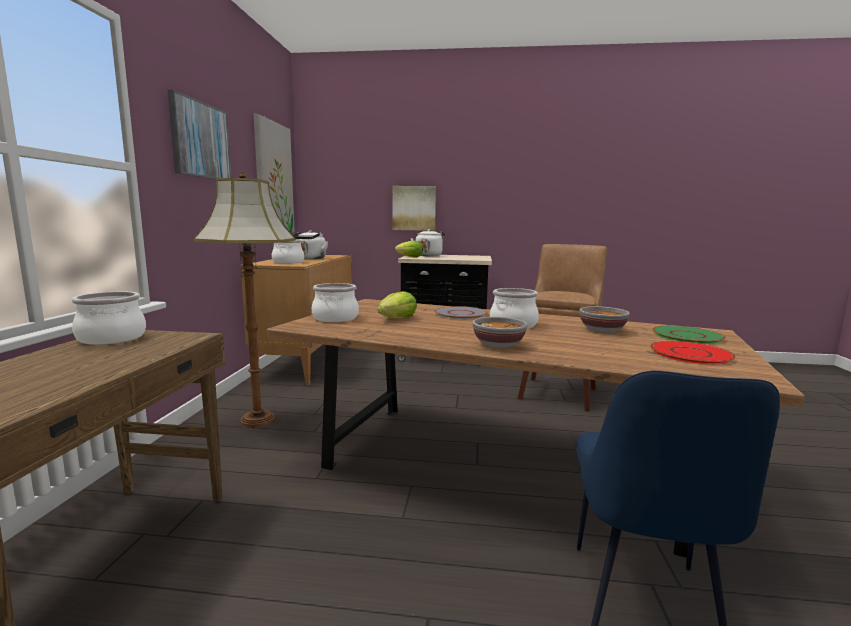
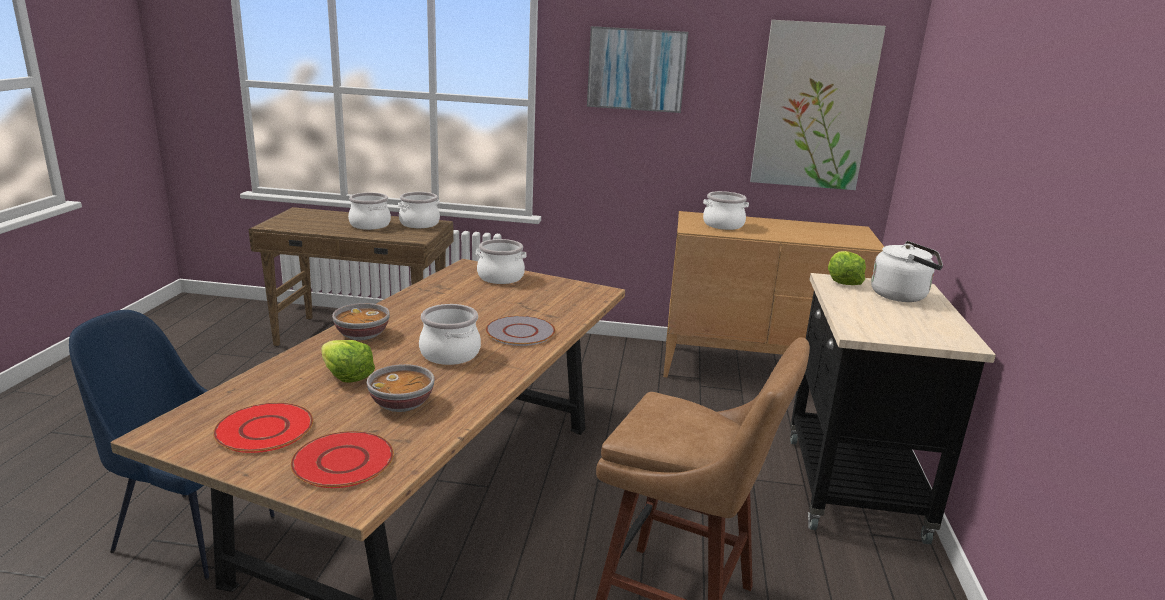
camera: 90 degrees right, 10 degrees up
(80, 359) = (370, 225): none -> cooking pot
(258, 419) = (561, 359): floor lamp -> none
(310, 258) = (785, 232): white kettle -> none
(397, 319) = (494, 301): lettuce -> lettuce (347, 376)
(414, 208) = (963, 197): picture -> none
(686, 336) = (343, 461): green plate -> red plate

